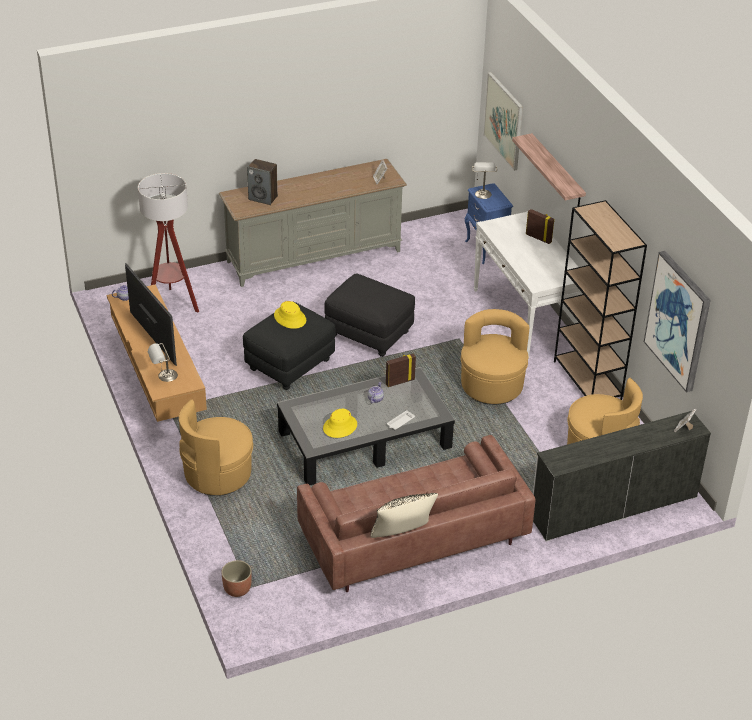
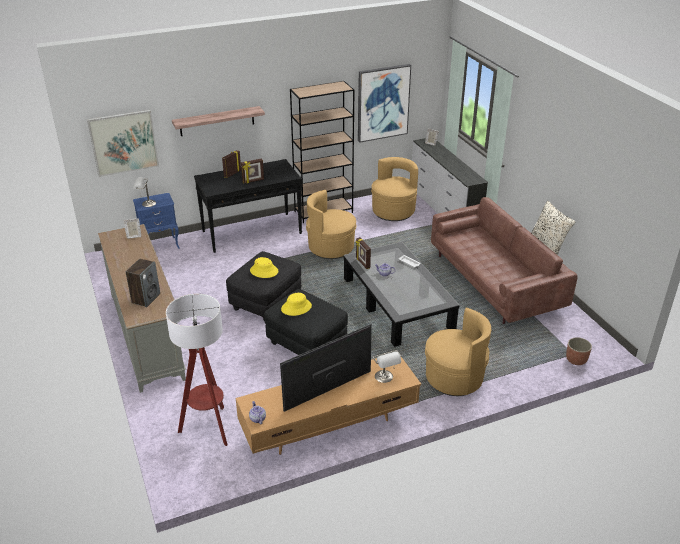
camera: 90 degrees left, 5 degrees down
(218, 474) = (453, 378): beige armchair -> beige armchair turned 60 degrees counterclockwise
(340, 426) = (420, 289): yellow hat -> yellow hat (264, 271)
(520, 255) = (253, 181): none -> picture frame
(525, 318) = (252, 232): white console table -> black console table

